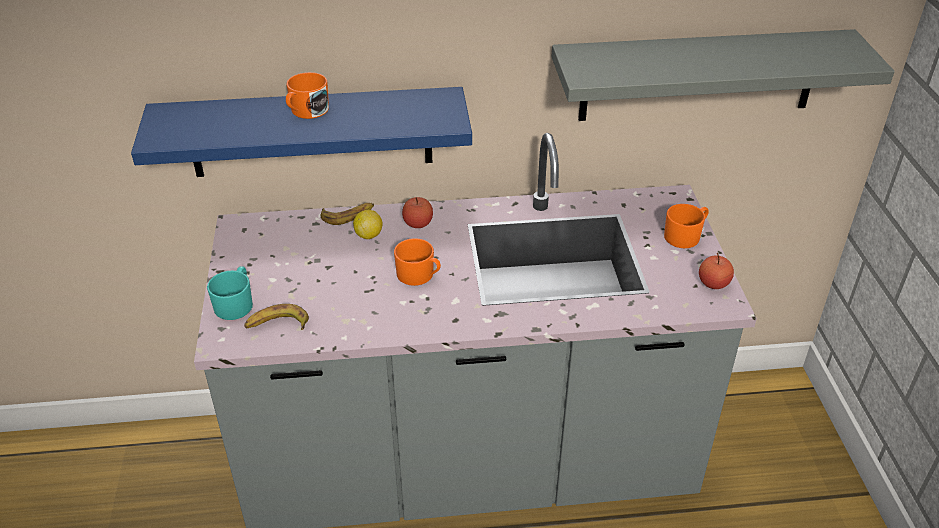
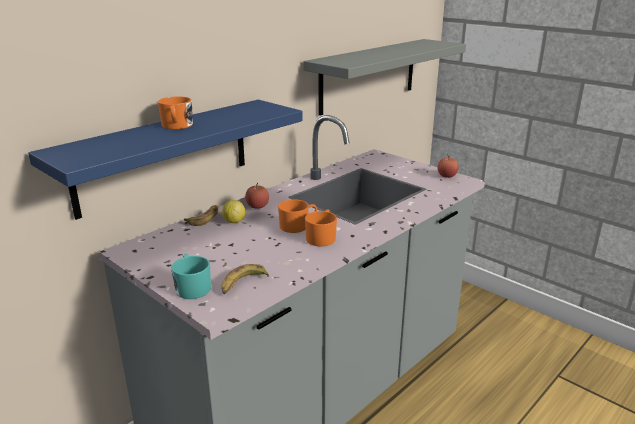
camera: 40 degrees left, 15 degrees down
(685, 236) = (405, 165): orange mug -> orange mug (322, 237)

